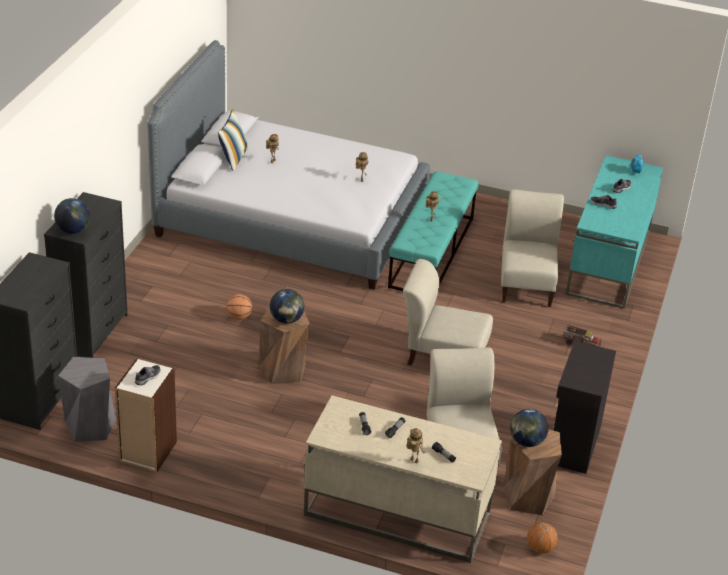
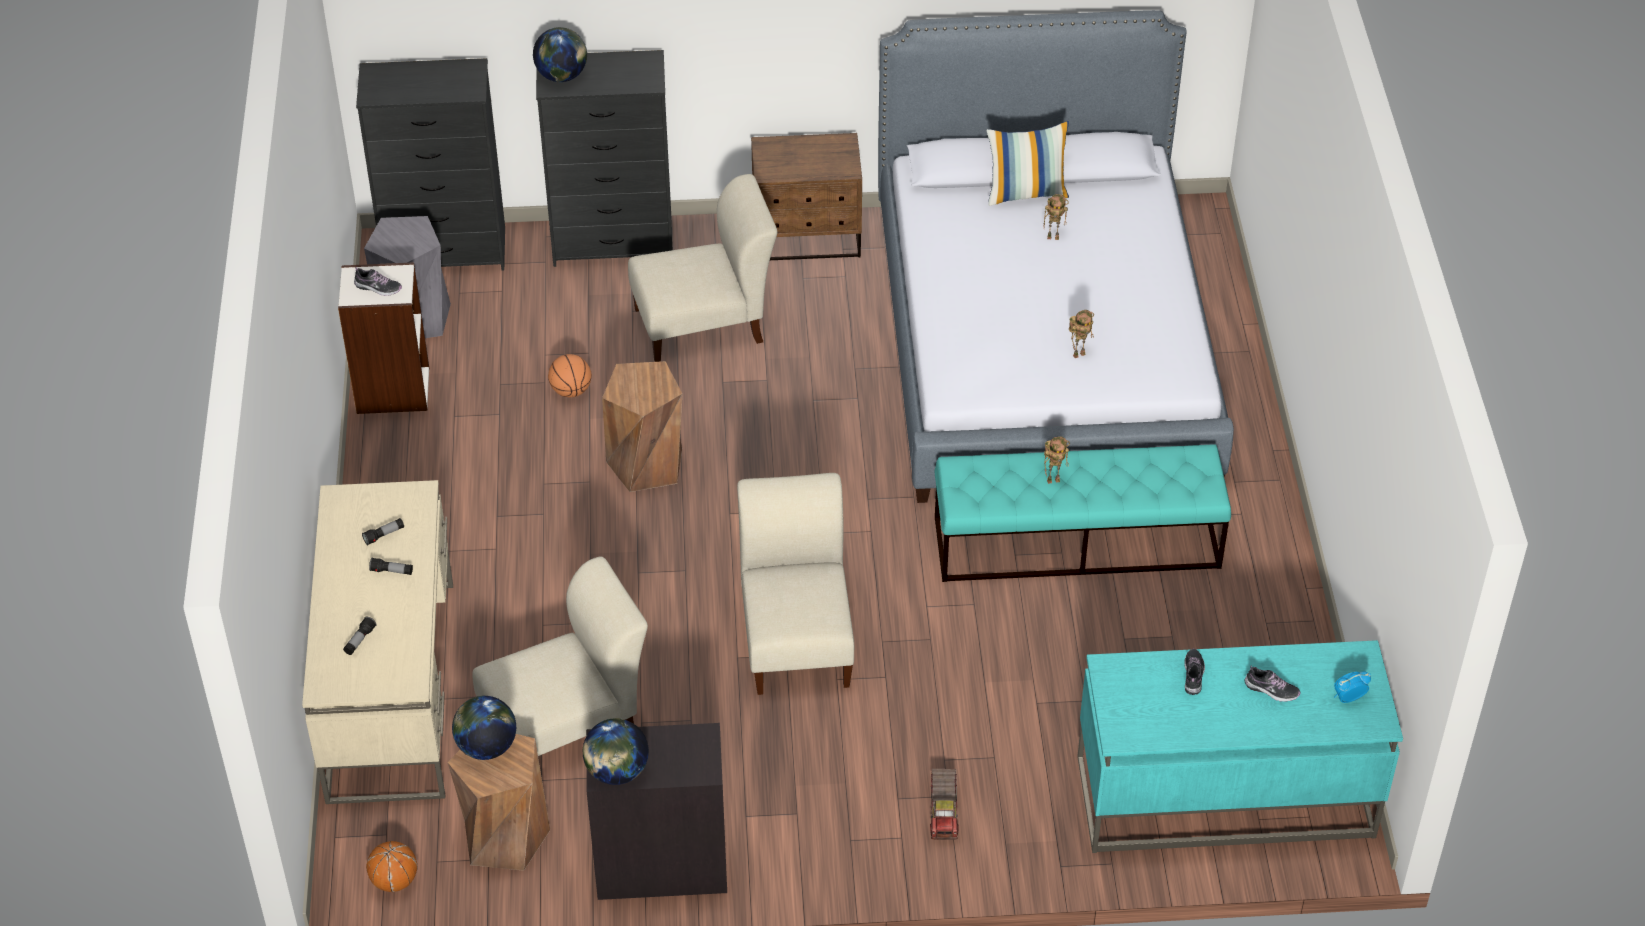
camera: 70 degrees right, 10 degrees up
(149, 265) = (807, 238): none -> brown nightstand
(239, 317) = (743, 375): basketball -> basketball (571, 391)
(286, 320) = (633, 390): globe -> globe (617, 772)
(413, 461) = (331, 610): toy robot -> none
(526, 283) = (1074, 694): beige chair -> beige chair (705, 324)

